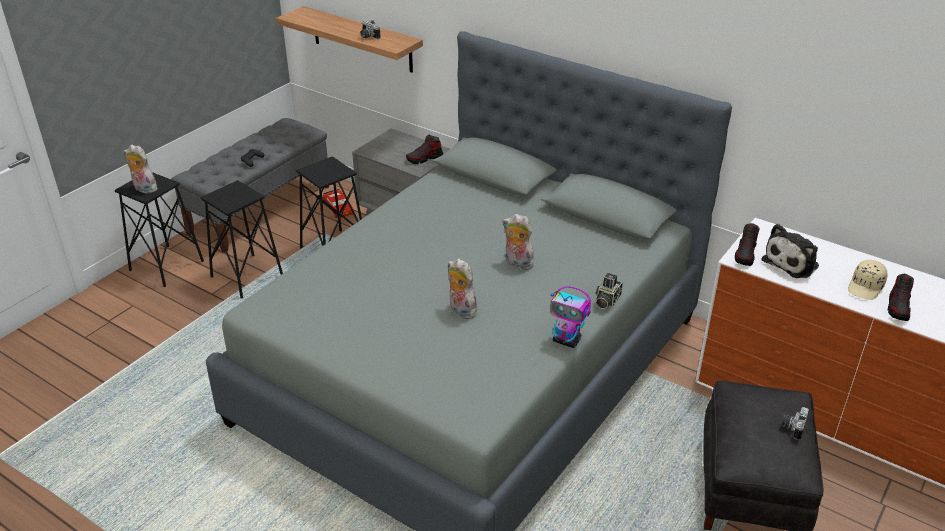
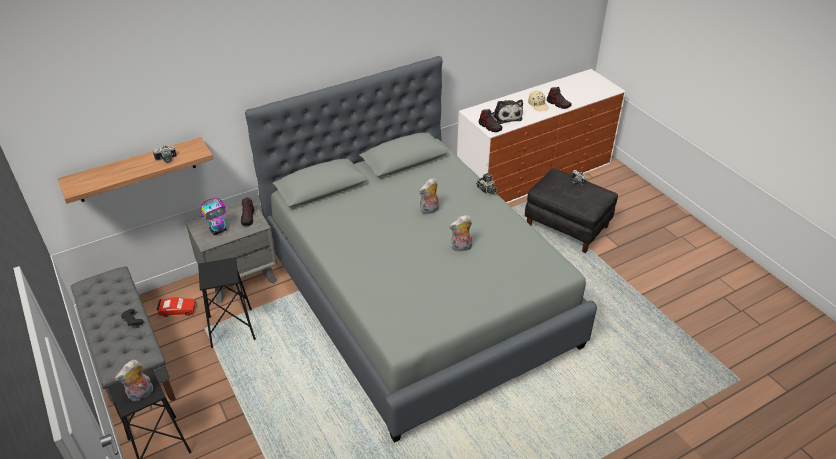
camera: 65 degrees left, 5 degrees up
(247, 276) = (222, 391): black stool -> none
(567, 341) = (513, 216): toy robot -> toy robot (218, 230)

